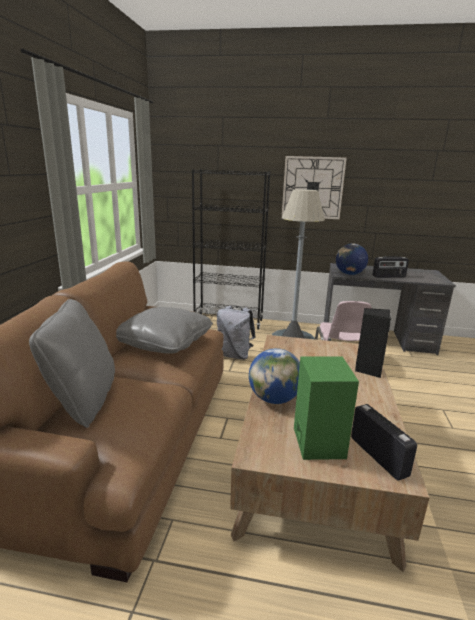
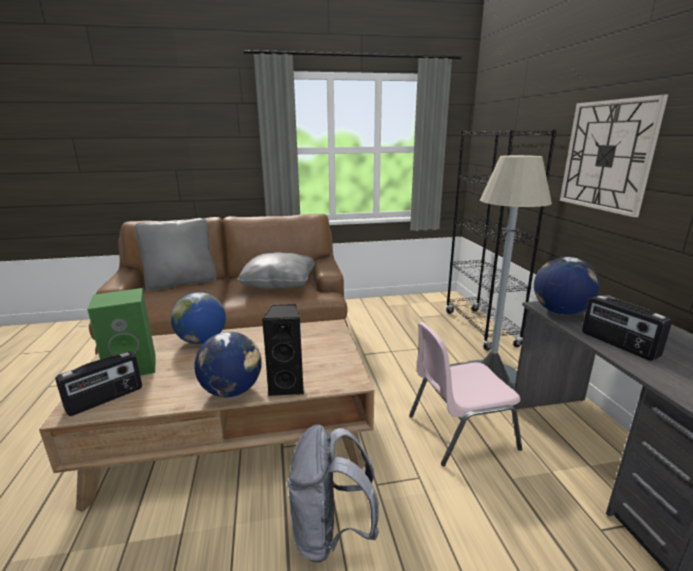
camera: 70 degrees right, 0 degrees up
(234, 355) = (399, 350): grey backpack -> grey backpack (330, 533)
(371, 390) = (232, 391): none -> globe

